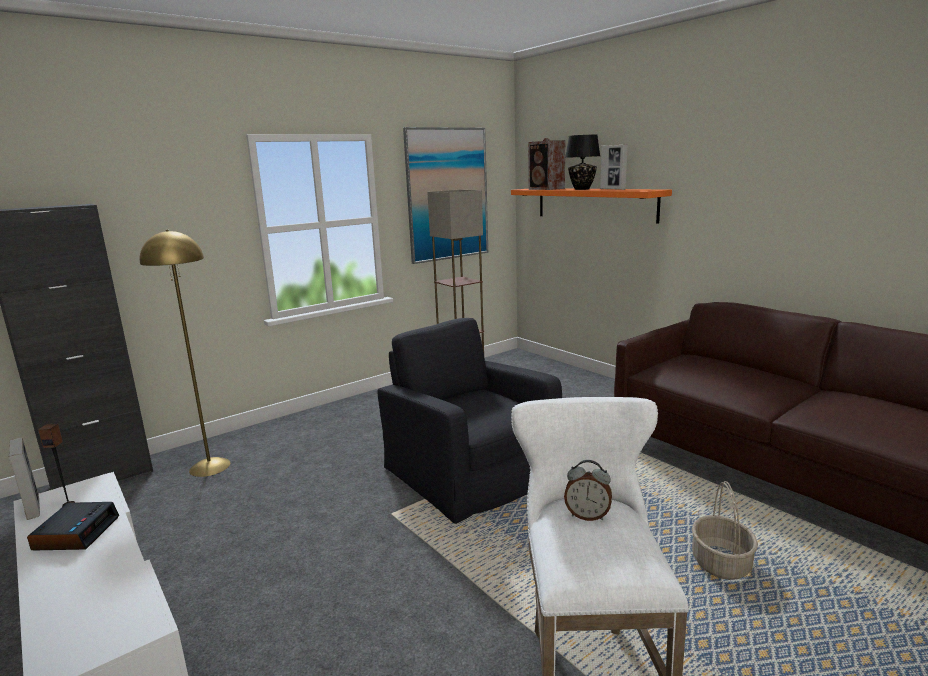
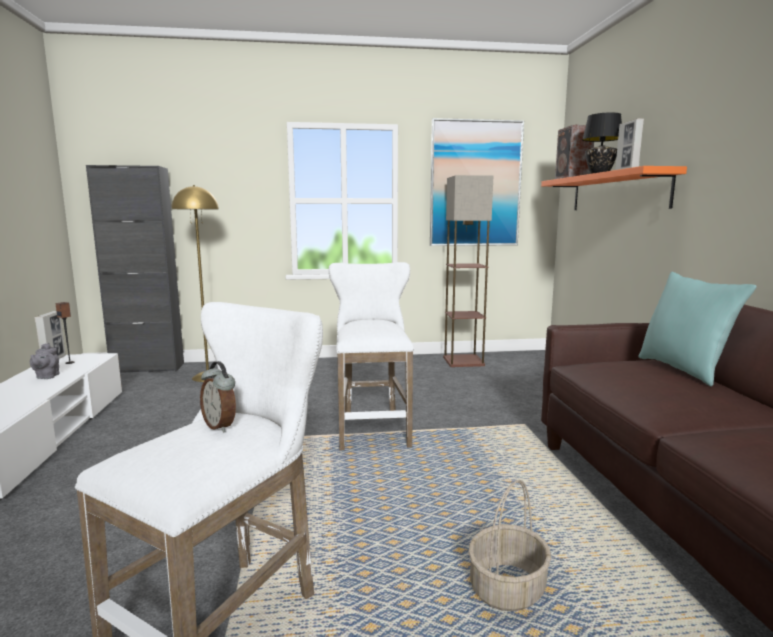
camera: 30 degrees right, 5 degrees down
(76, 533) = (47, 377): alarm clock -> grey teapot
(470, 470) = (372, 427): black armchair -> white stool
(723, 361) = (683, 370): none -> turquoise pillow

